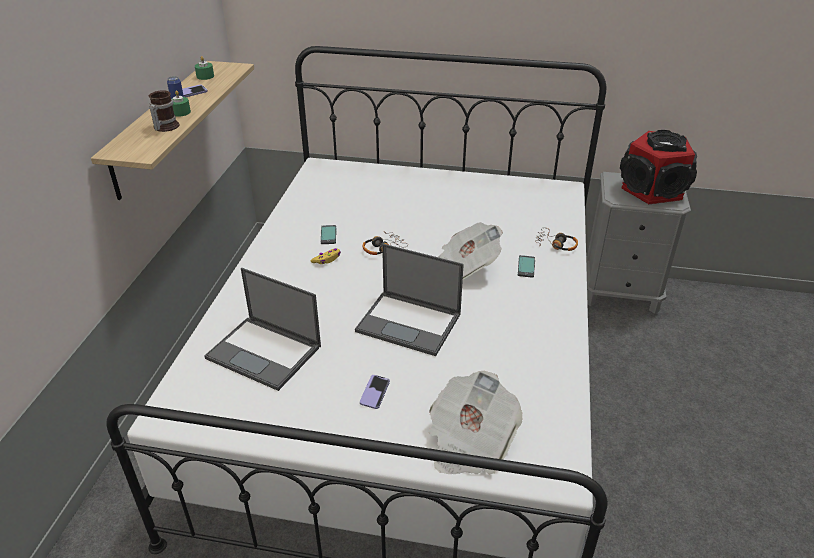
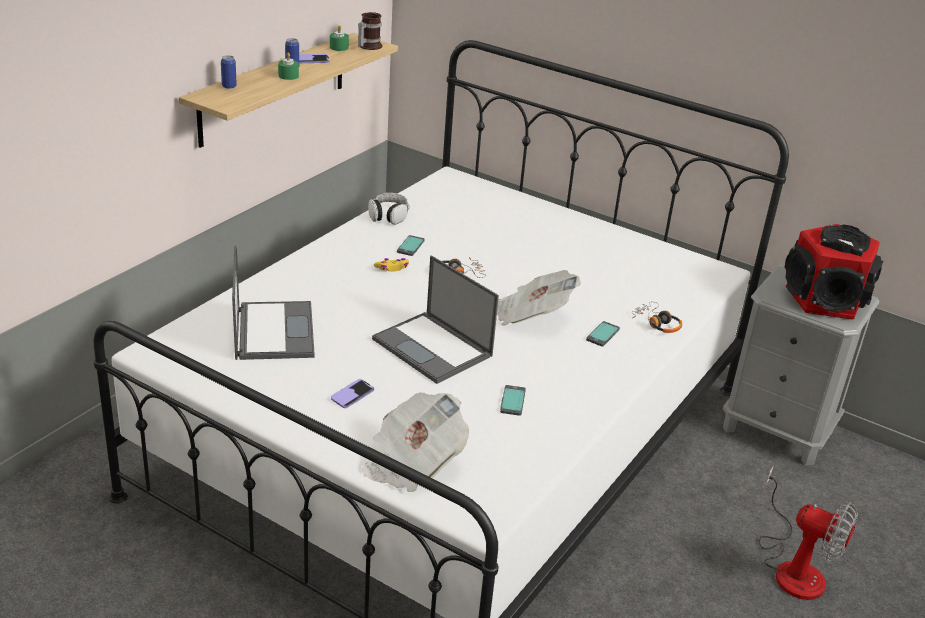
camera: 20 degrees right, 5 degrees down
(133, 135) = (229, 86): none -> can
(164, 127) = (262, 85): mug -> mug (368, 46)
(265, 352) = (273, 330): laptop -> laptop turned 150 degrees counterclockwise
(292, 213) = (388, 215): none -> headphones
(504, 350) = (512, 401): none -> phone
(699, 396) = (793, 567): none -> fan

